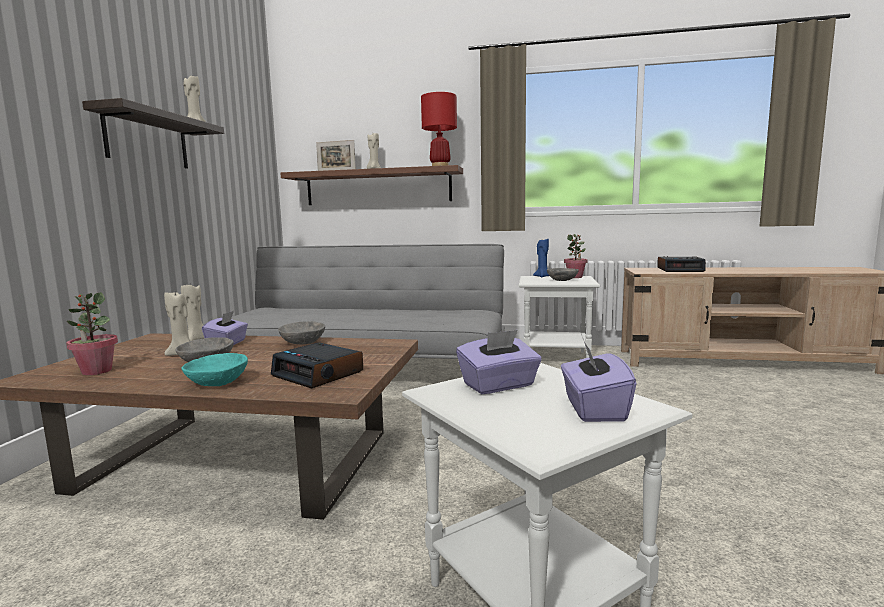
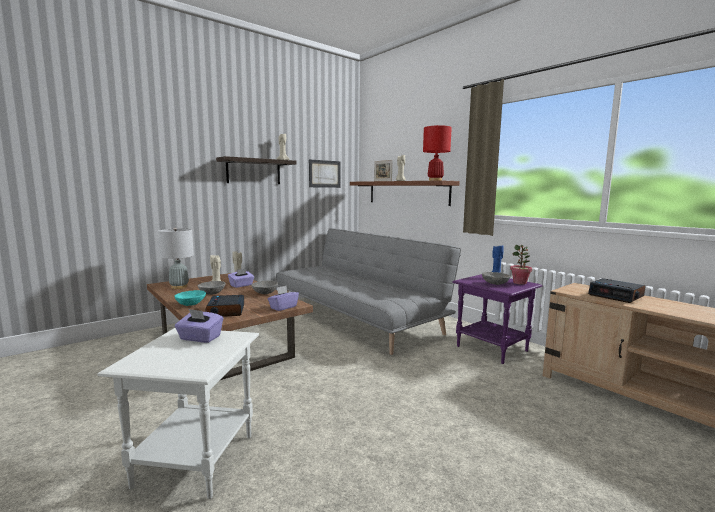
camera: 40 degrees right, 0 degrees up
(96, 371) = (179, 287): potted plant -> grey table lamp
(241, 158) = (324, 174): none -> picture
(556, 358) = (492, 349): white side table -> purple side table
(593, 409) = (184, 362): purple tissue box -> purple tissue box (283, 307)

